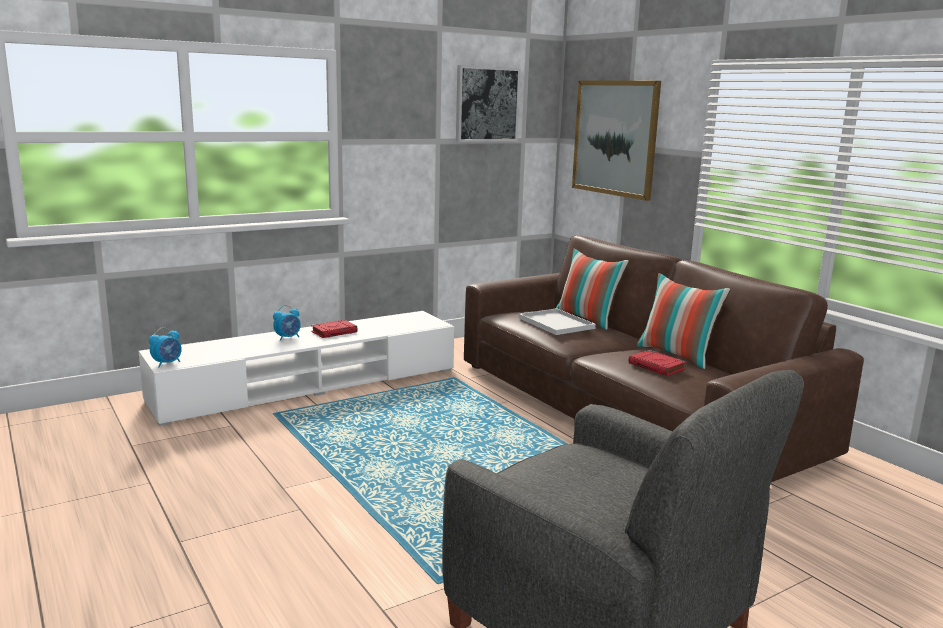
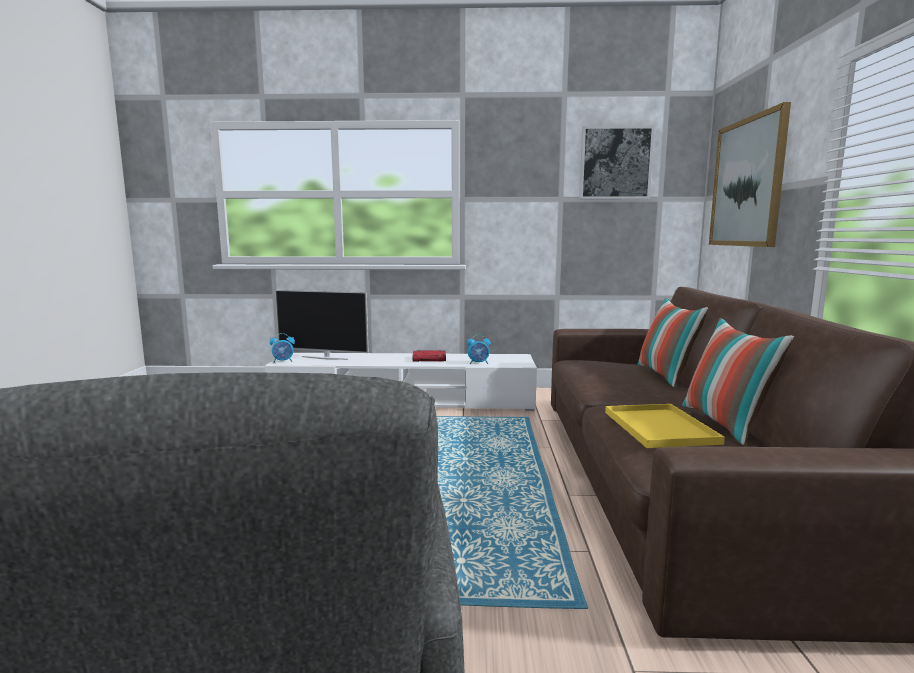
camera: 35 degrees right, 5 degrees down
(210, 350) = (325, 358): none -> television
(288, 337) = (389, 358): alarm clock -> alarm clock (478, 363)
(554, 323) = (611, 371): white tray -> none
(657, 367) = (661, 428): red book -> yellow tray

